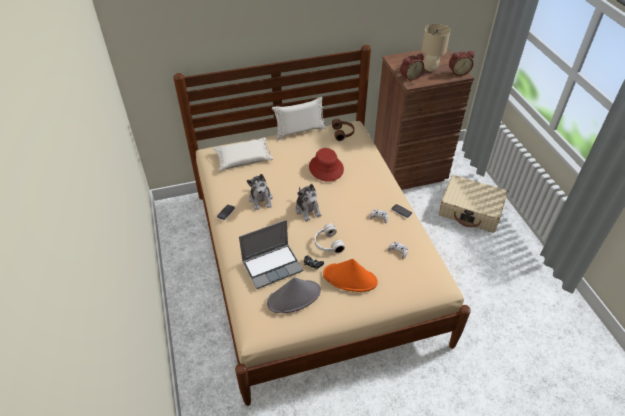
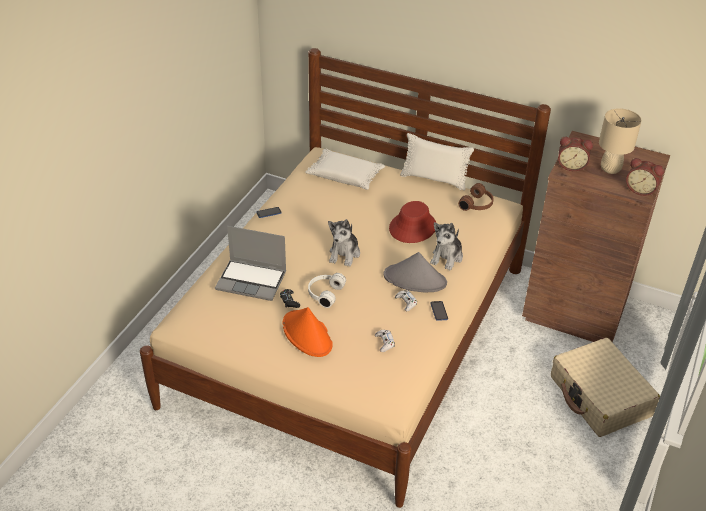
camera: 40 degrees right, 5 degrees down
(261, 199) = (313, 220): plush toy -> plush toy (447, 257)
(294, 297) = (239, 316): grey hat -> grey hat (415, 279)

